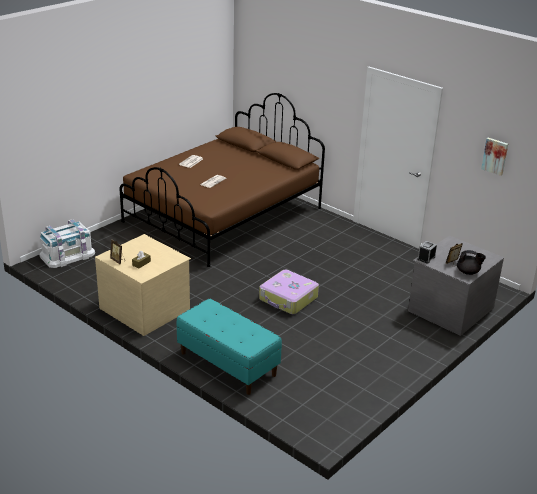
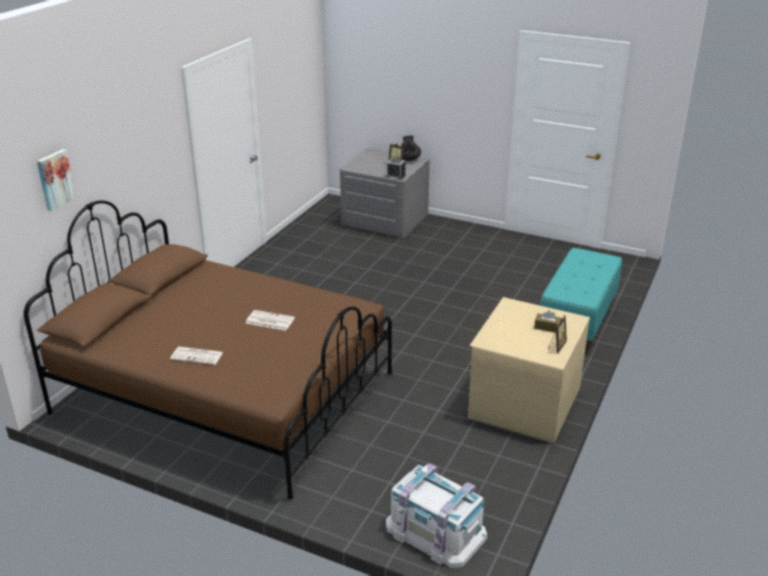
camera: 105 degrees left, 0 degrees up
(288, 299) = (427, 305): suitcase -> none
(495, 156) = (297, 78): picture -> picture (54, 179)

